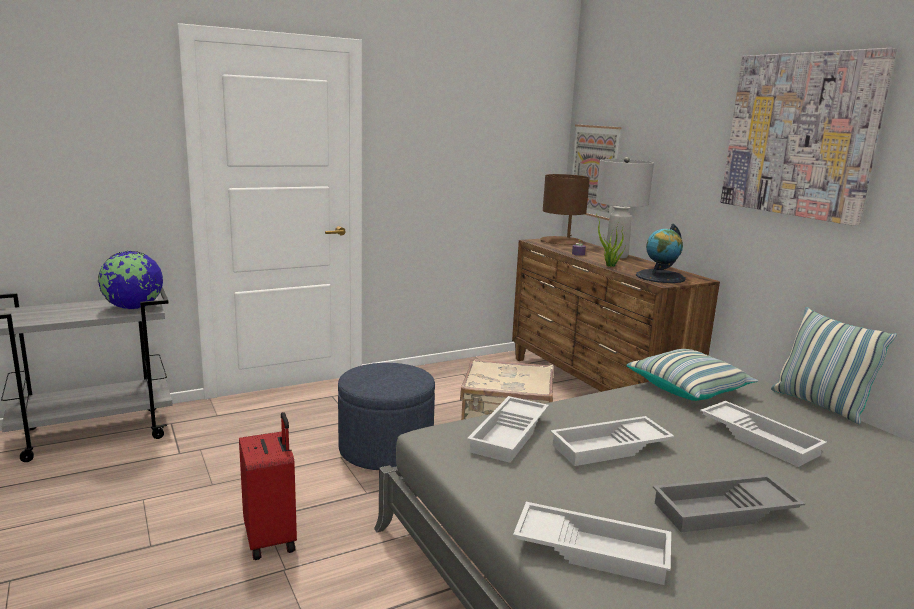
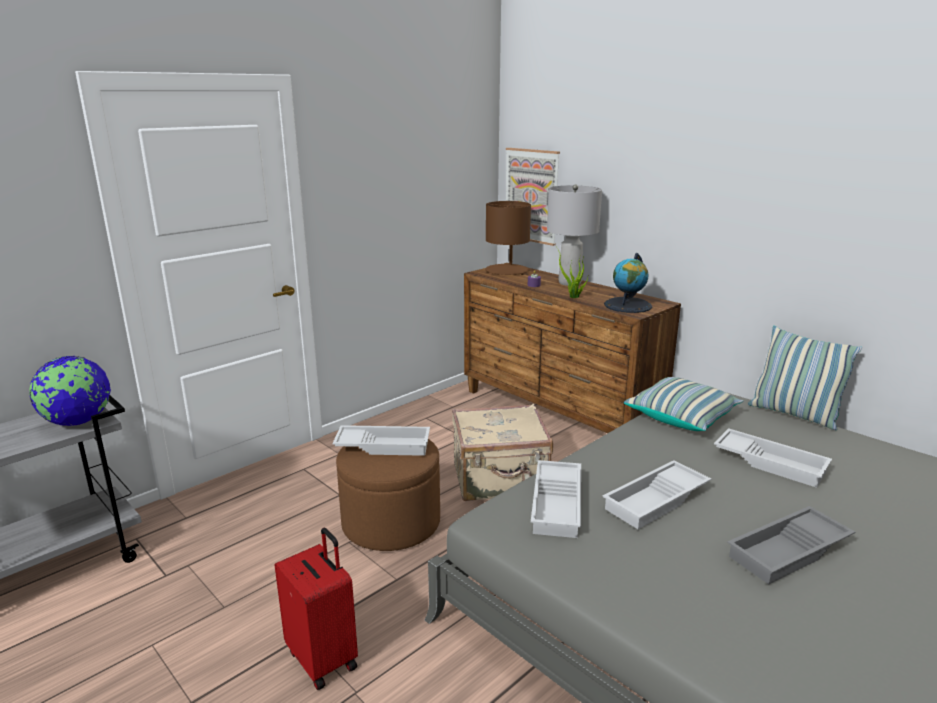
camera: 15 degrees left, 5 degrees up
(386, 449) = (391, 522): blue ottoman -> brown ottoman
(593, 549) = (706, 623): white tray -> white tray (384, 445)
(800, 135) = (757, 163): picture -> none

